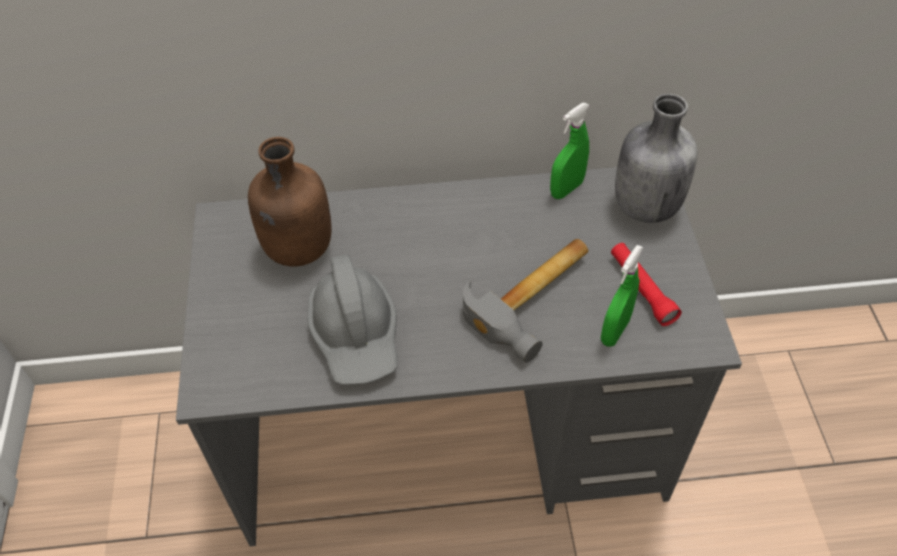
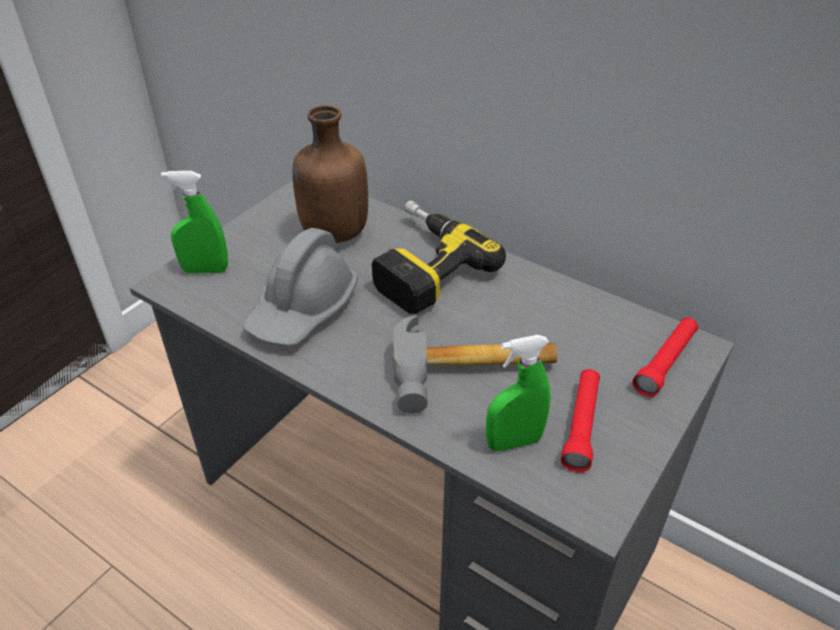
camera: 40 degrees right, 10 degrees down
(402, 234) = (420, 265): none -> power drill
(566, 189) = (601, 309): green spray bottle -> green spray bottle (205, 270)
(644, 206) = (665, 363): grey bottle -> red flashlight

